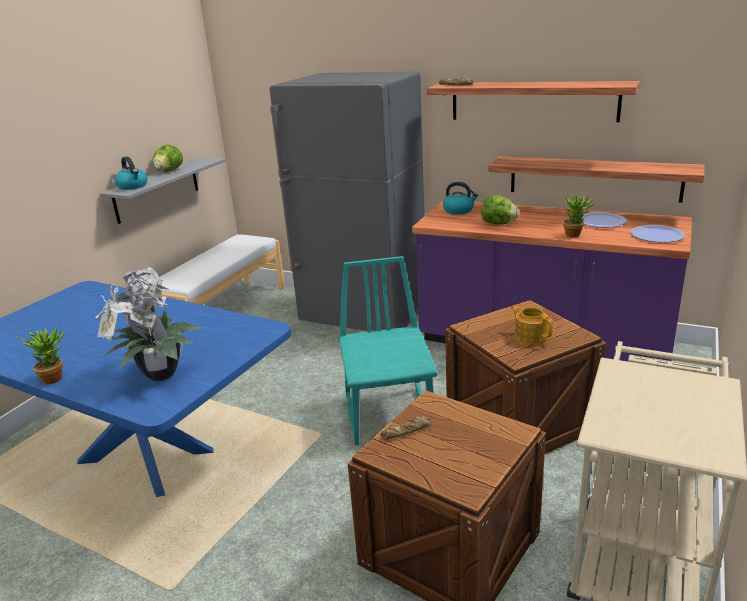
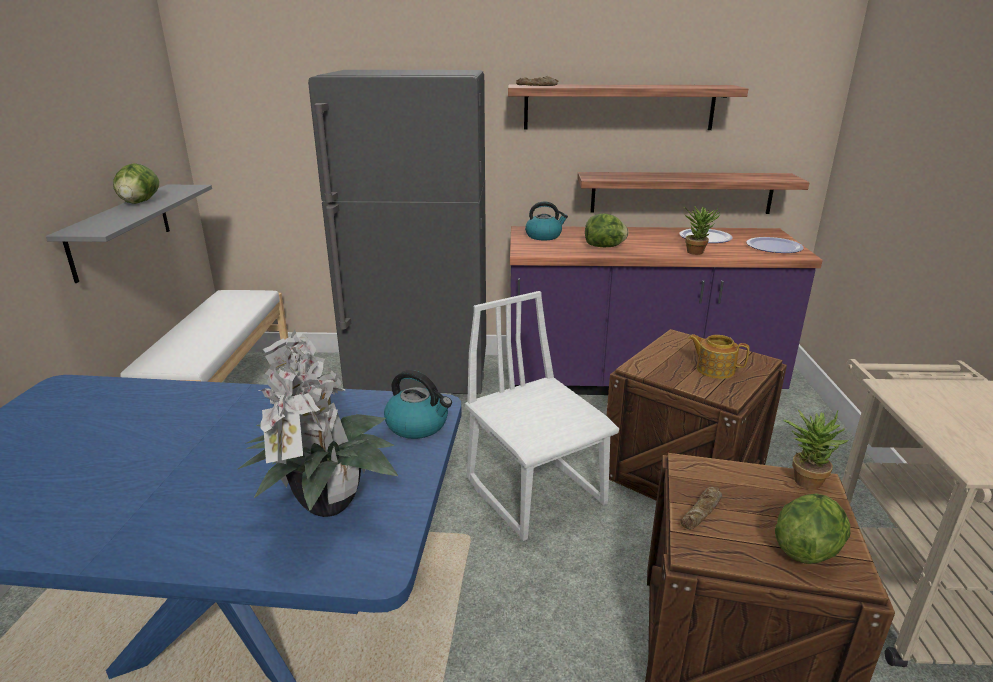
camera: 25 degrees left, 0 degrees up
(55, 377) = (127, 549): potted plant -> potted plant (804, 478)
(133, 186) = (100, 224): kettle -> kettle (418, 425)
(390, 415) = (536, 492): turquoise chair -> white chair
(455, 469) = (807, 549): none -> lettuce

